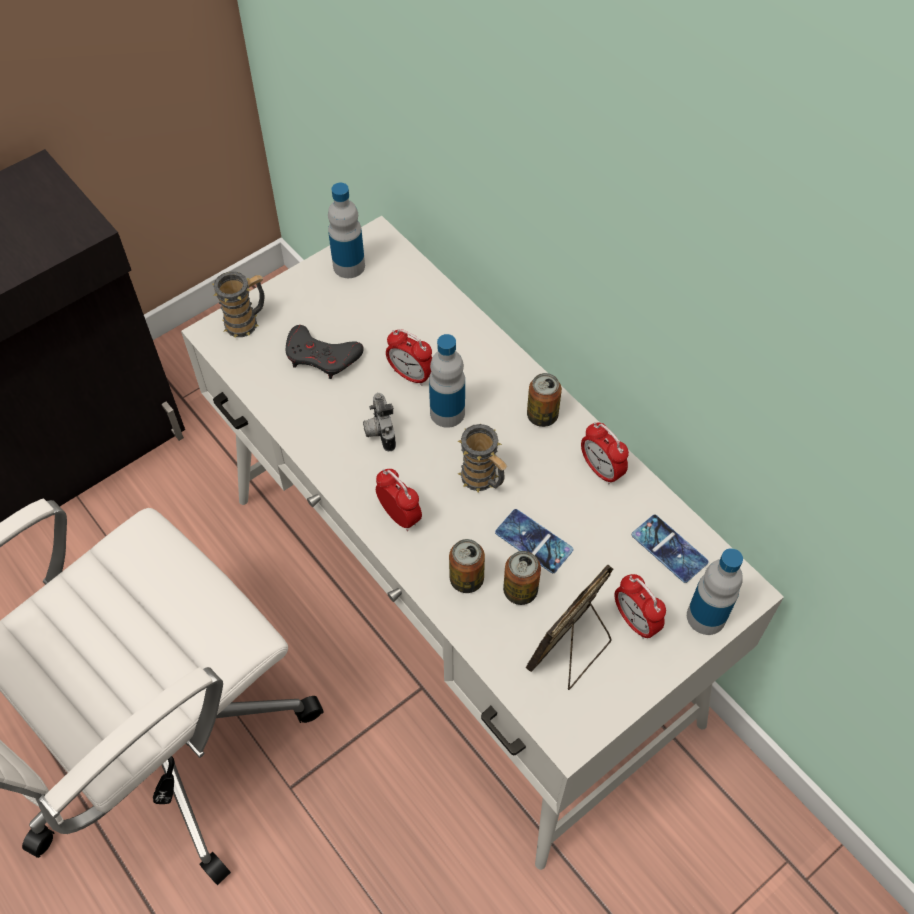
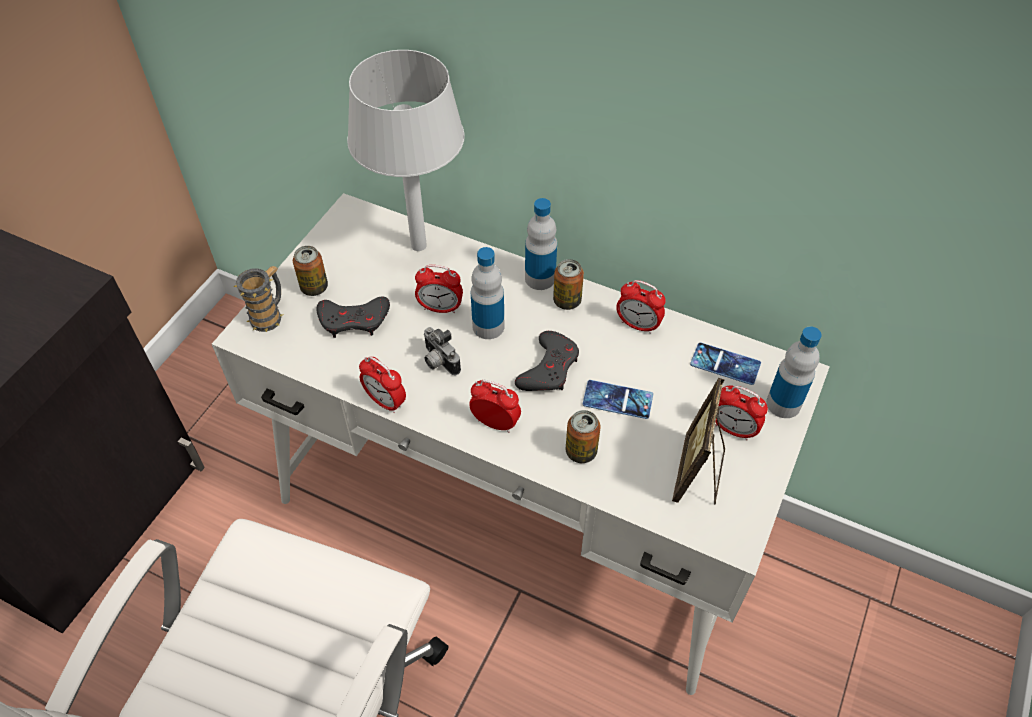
camera: 25 degrees left, 5 degrees down
(308, 452) = (385, 401): none -> alarm clock
(349, 266) = (337, 241): bottle -> bottle (540, 278)
(424, 298) = (417, 245): none -> grey table lamp
(483, 480) = (549, 368): mug -> grey game controller
(520, 591) = (630, 443): can -> can (314, 287)

